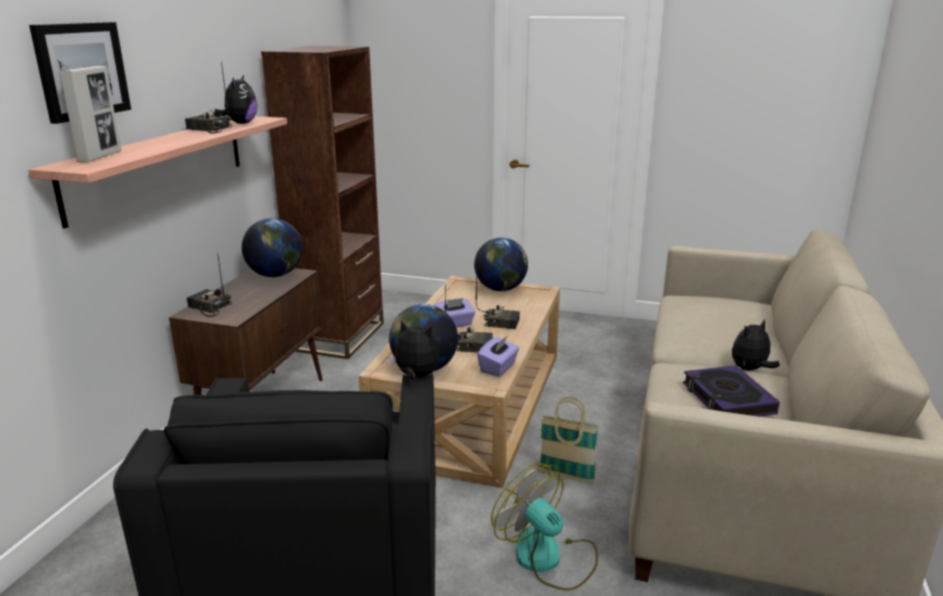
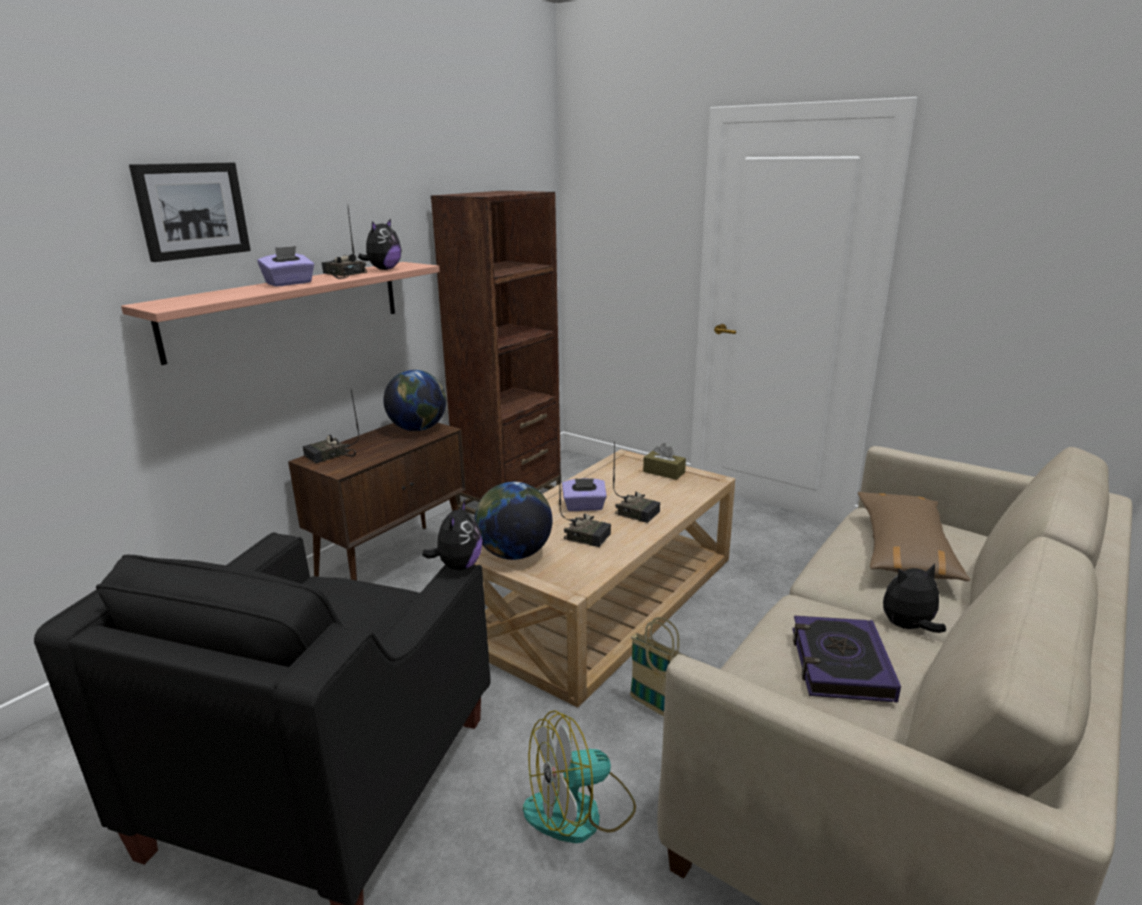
camera: 20 degrees right, 0 degrees up
(100, 156) = (199, 296): picture frame -> none
(209, 308) = (330, 456): radio -> radio turned 90 degrees counterclockwise
(416, 377) = (458, 566): plush toy -> plush toy turned 60 degrees clockwise
(498, 368) = (595, 567): purple tissue box -> purple tissue box (289, 283)
(501, 289) = (664, 472): globe -> brown tissue box
(548, 558) = (580, 811): fan -> fan turned 90 degrees counterclockwise
(719, 318) = (904, 549): none -> brown pillow

